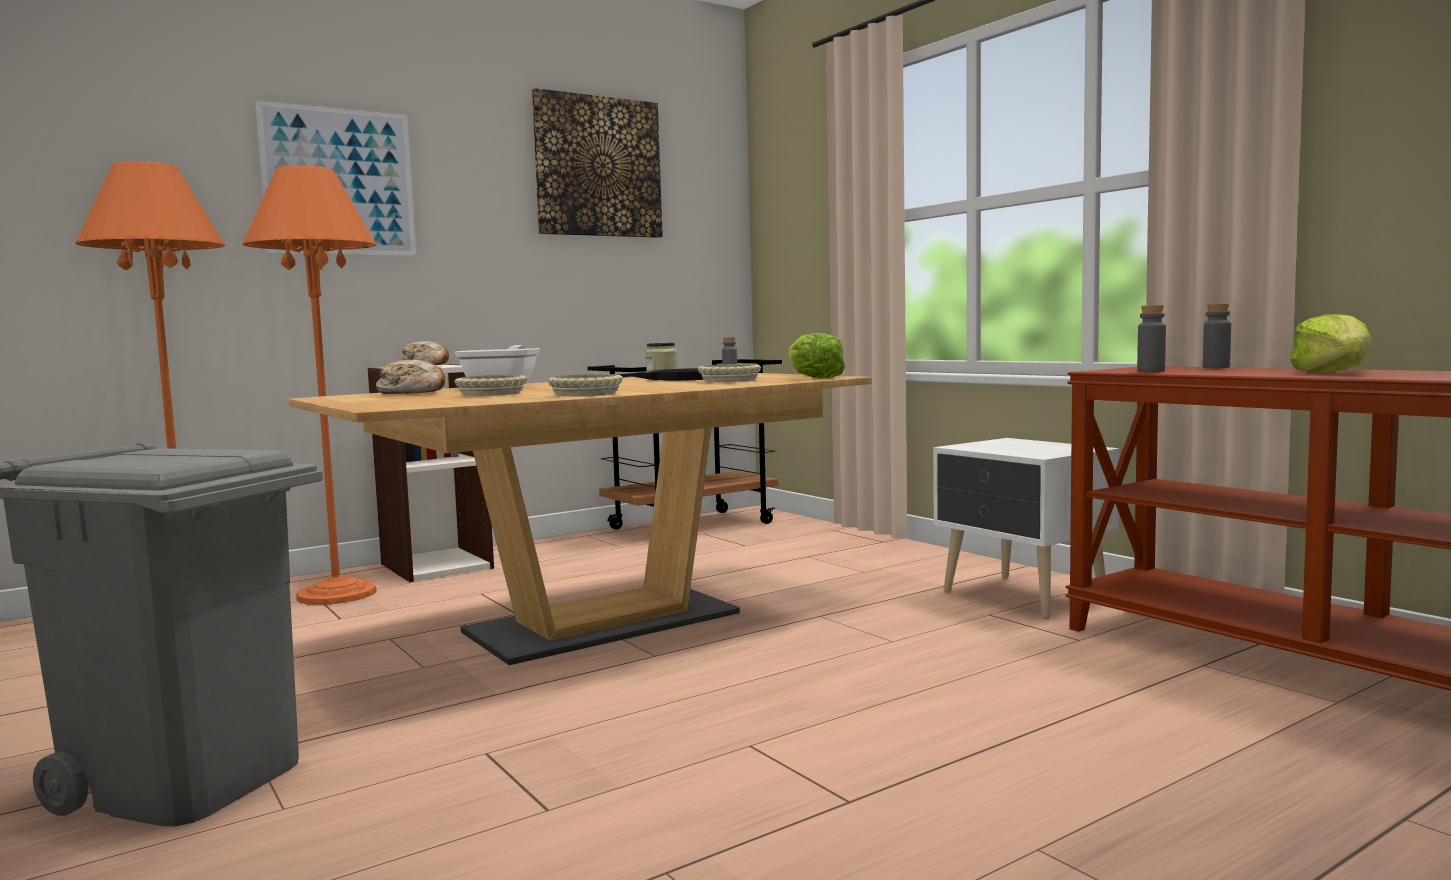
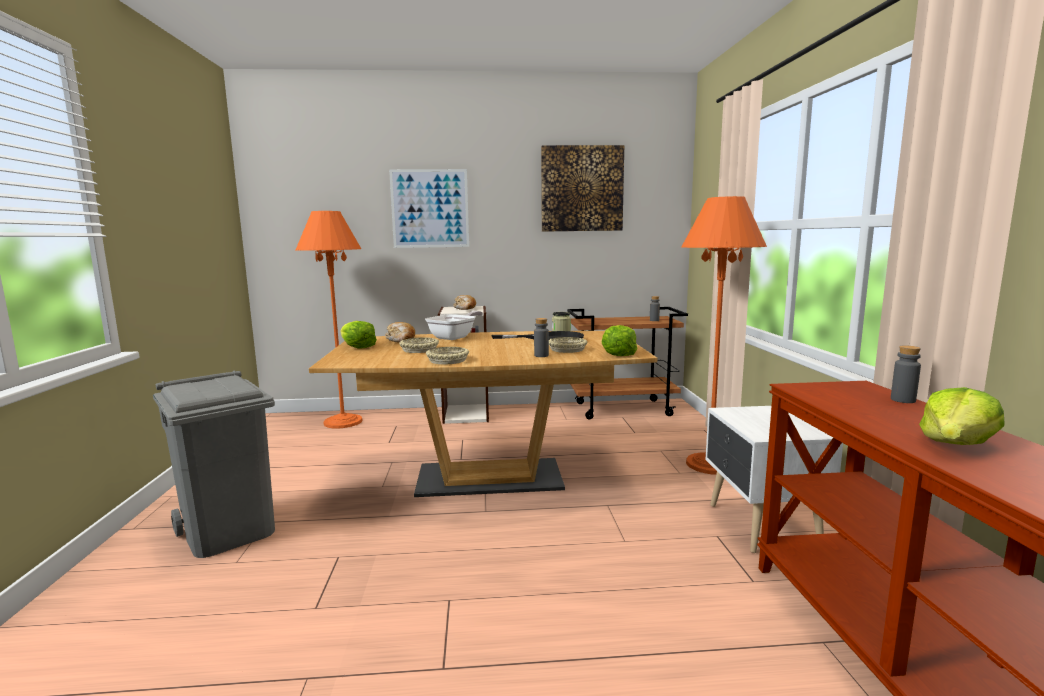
camera: 30 degrees right, 5 degrees up
(337, 594) = (405, 425): orange floor lamp -> orange floor lamp (710, 464)
(358, 399) = (357, 347): none -> lettuce
(1151, 371) = (821, 399): grey bottle -> grey bottle (541, 355)

